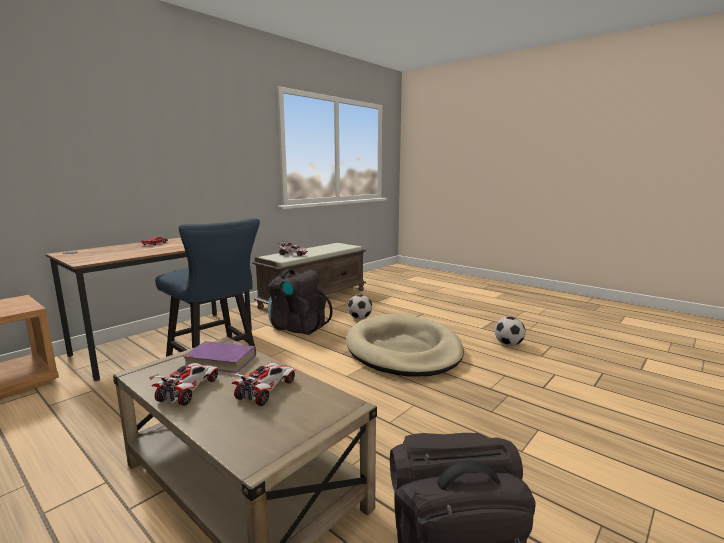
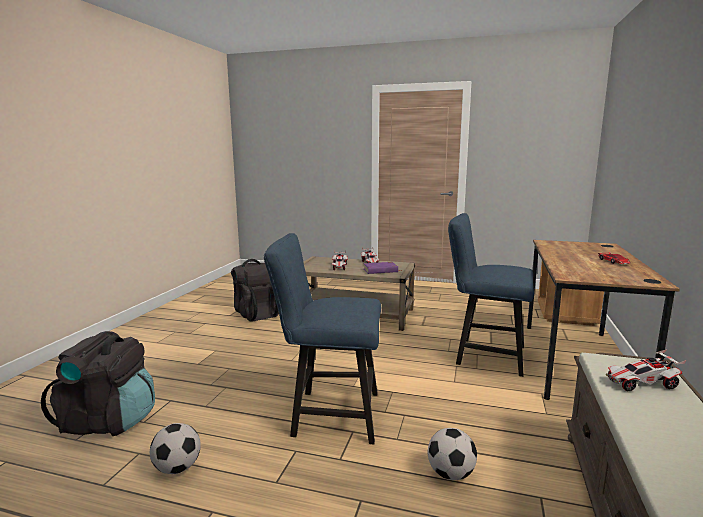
camera: 155 degrees right, 0 degrees up
(297, 327) = (503, 419): black backpack -> black backpack (109, 421)
(403, 350) = (329, 414): beige dog bed -> blue chair

